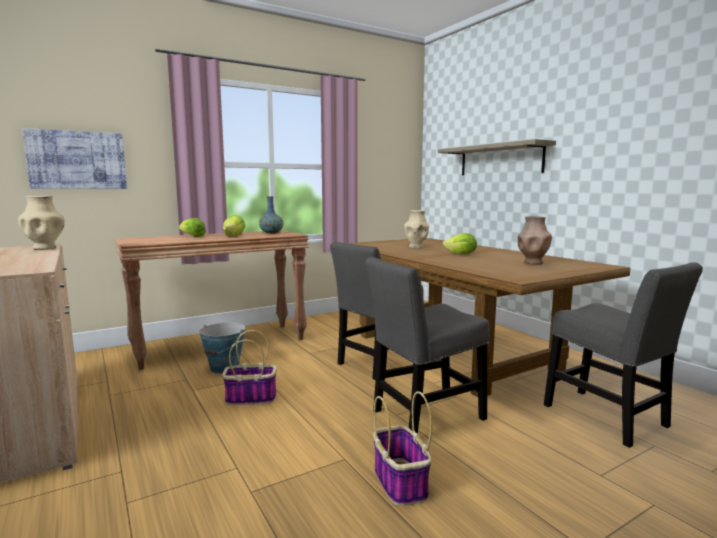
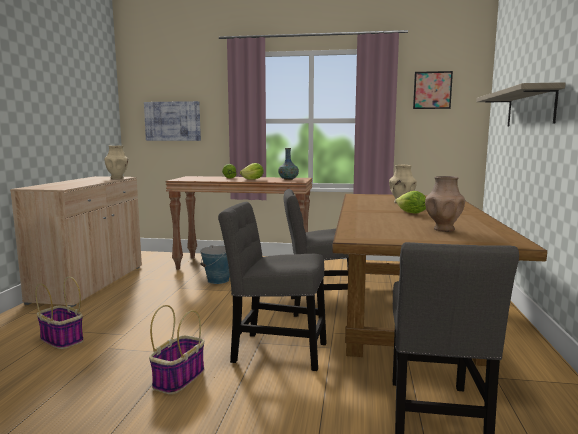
camera: 40 degrees right, 0 degrees up
(250, 398) = (197, 302): basket -> basket (61, 339)
(381, 139) = (432, 90): none -> picture

